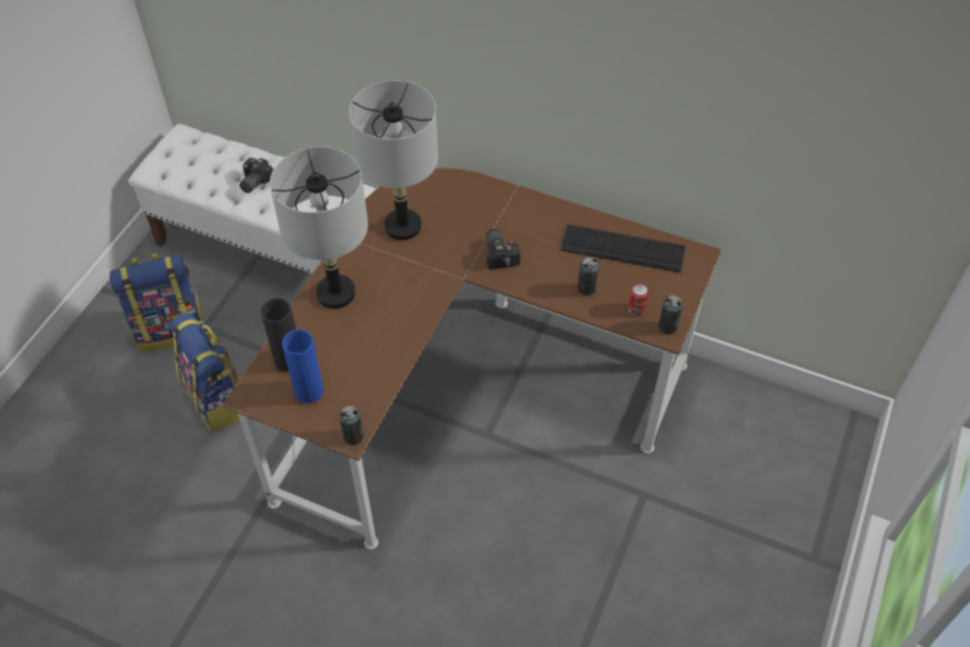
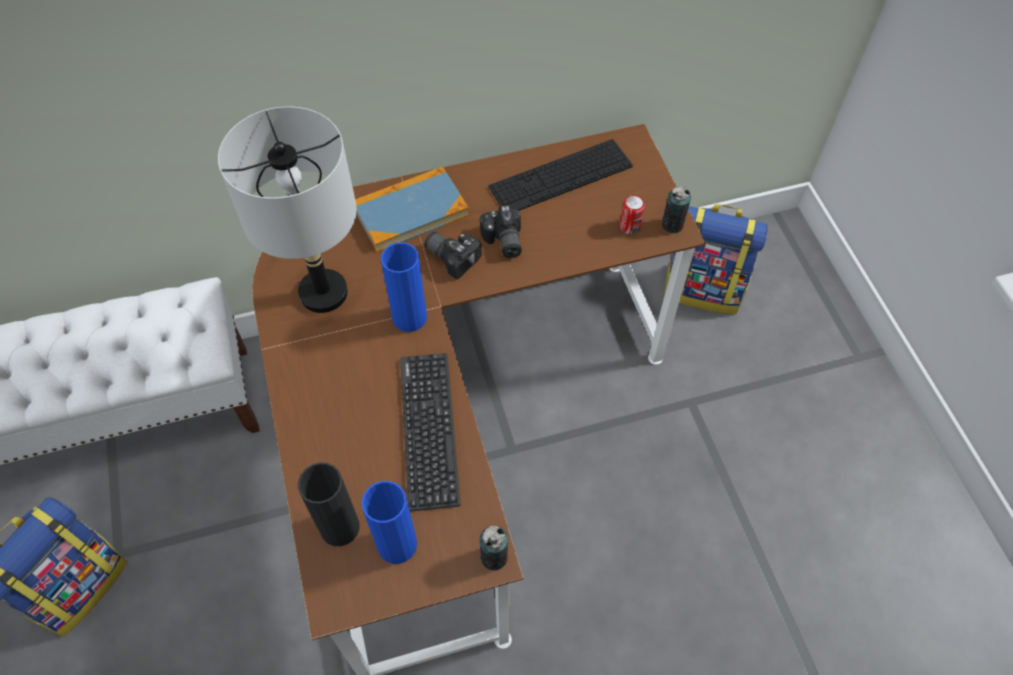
camera: 40 degrees left, 5 degrees up
(218, 399) = (207, 620): backpack -> backpack (704, 288)
(253, 182) = (70, 356): camera -> camera (502, 241)
(336, 294) = (321, 415): grey table lamp -> none
(386, 343) = (429, 429): none -> keyboard
(438, 273) = (409, 317): none -> blue vase
(501, 210) = (410, 212): none -> book
(586, 289) = (567, 237): can -> none

